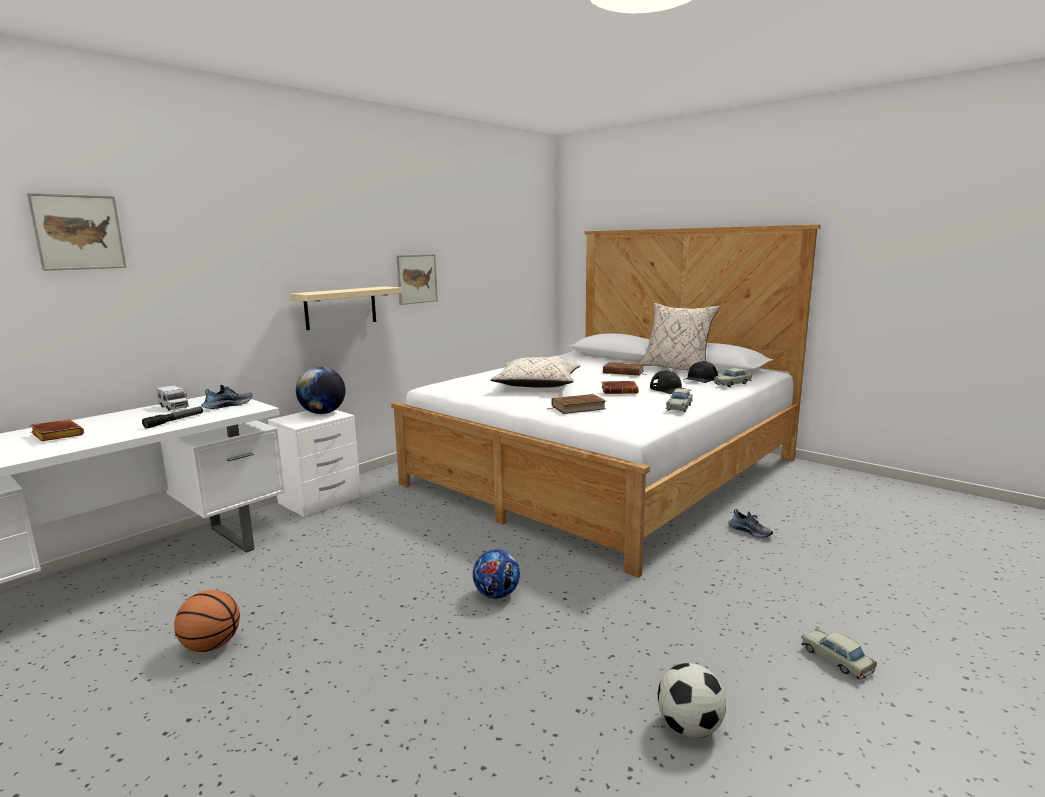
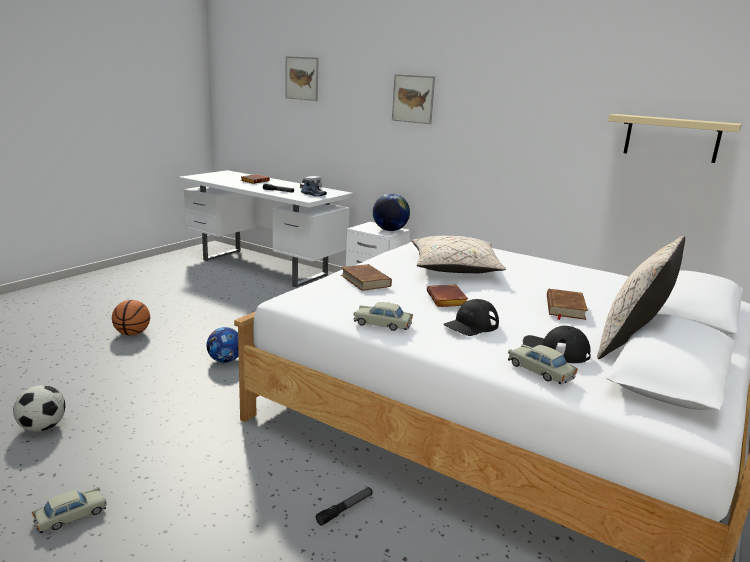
camera: 80 degrees right, 5 degrees up
(211, 646) = (192, 295): basketball -> basketball (132, 333)
(341, 307) = (442, 154): beige shelf -> beige shelf (671, 138)
(417, 279) = (527, 142): picture -> picture (413, 99)
(750, 531) = (345, 509): shoe -> flashlight

